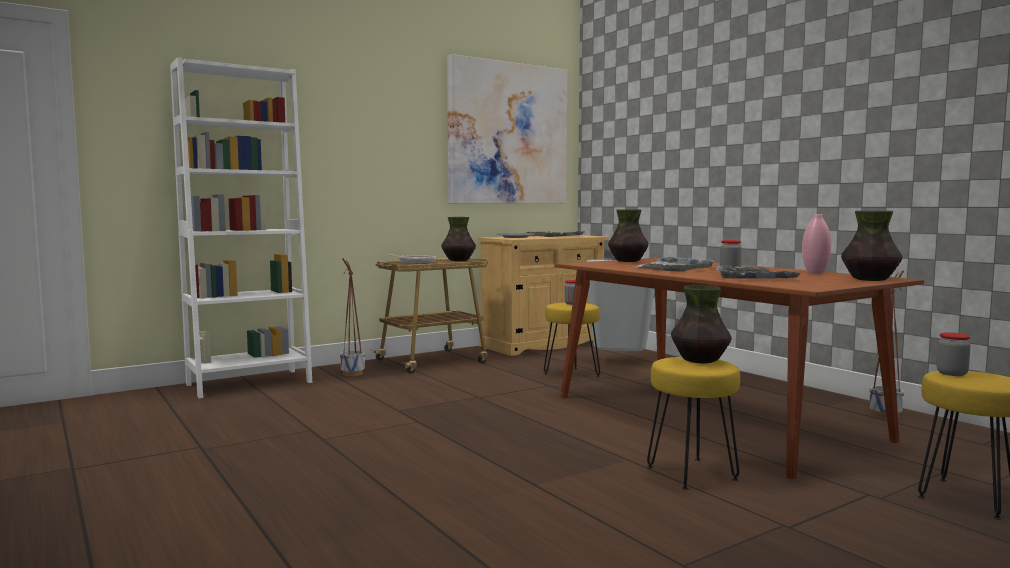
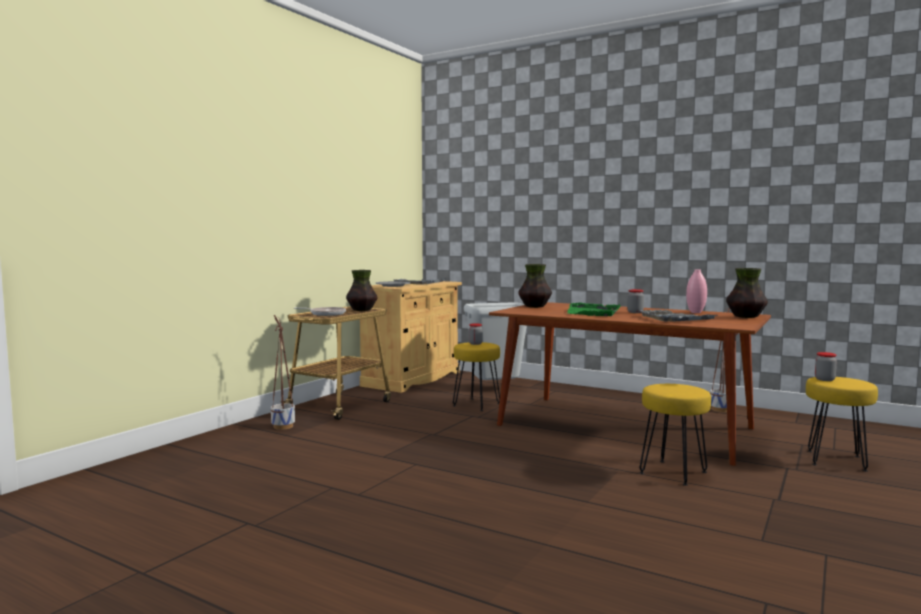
camera: 25 degrees left, 0 degrees up
(249, 383) = (190, 450): white bookcase -> none
(507, 134) = (375, 192): picture -> none
(673, 268) = (593, 312): grey tray -> green tray
(700, 360) = (676, 386): vase -> none

